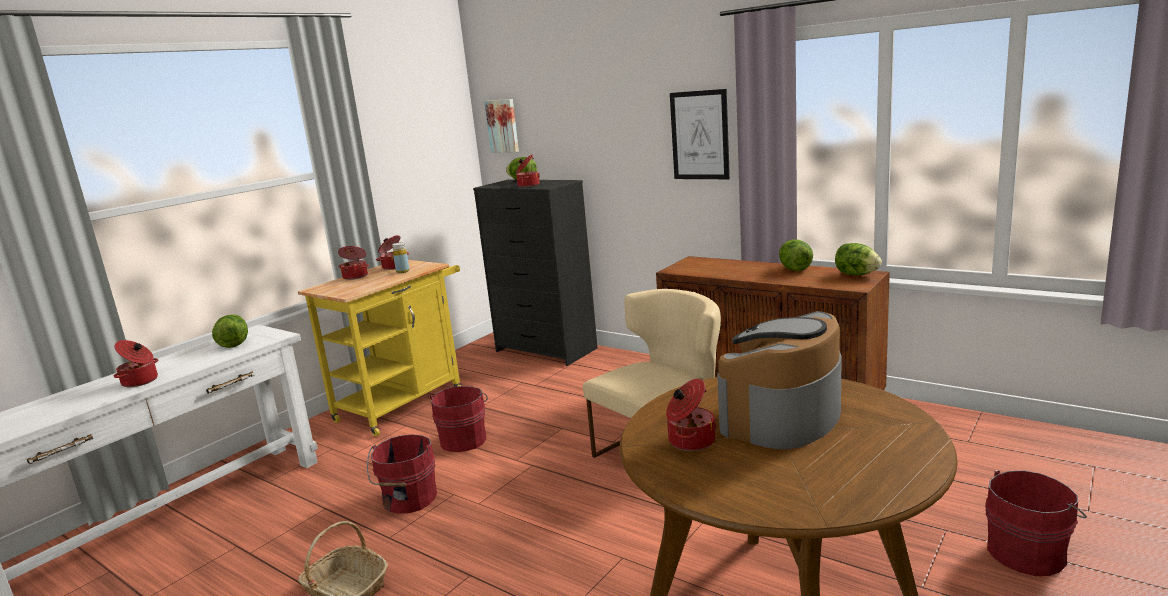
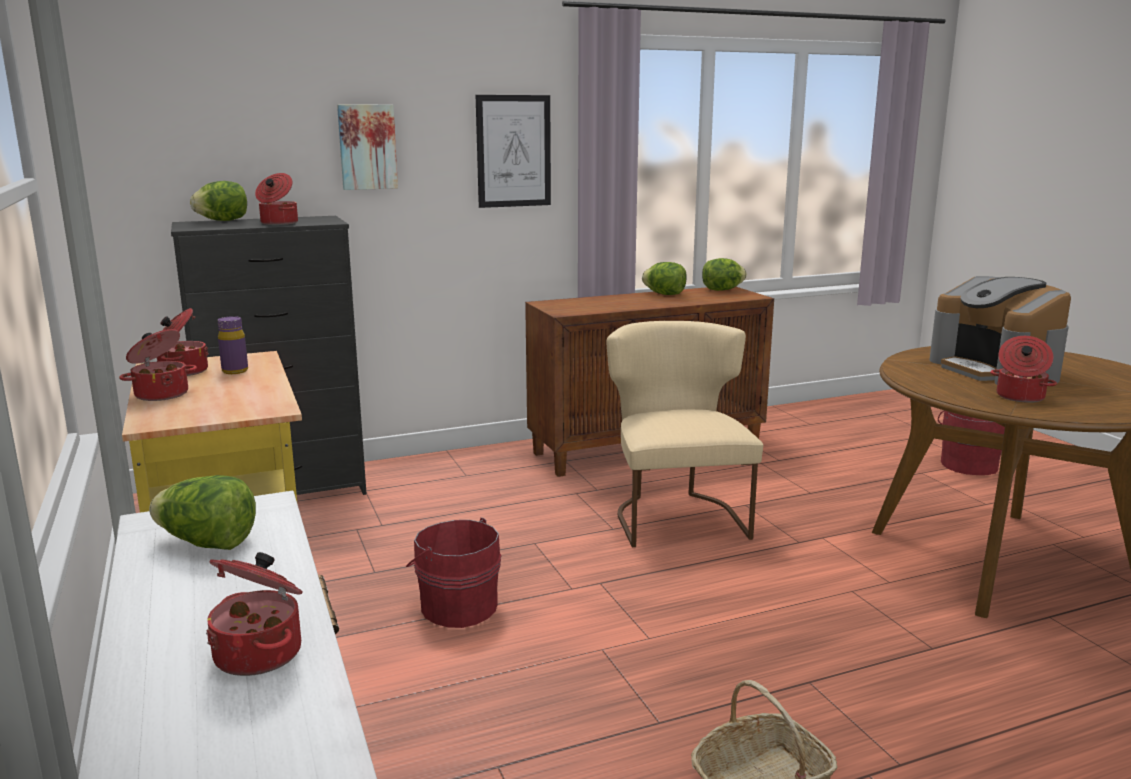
camera: 60 degrees left, 0 degrees up
(403, 271) = (235, 371): yellow bottle -> purple bottle
(409, 500) = (572, 685): red bucket -> none
(503, 126) = (153, 129): picture -> picture (367, 147)

